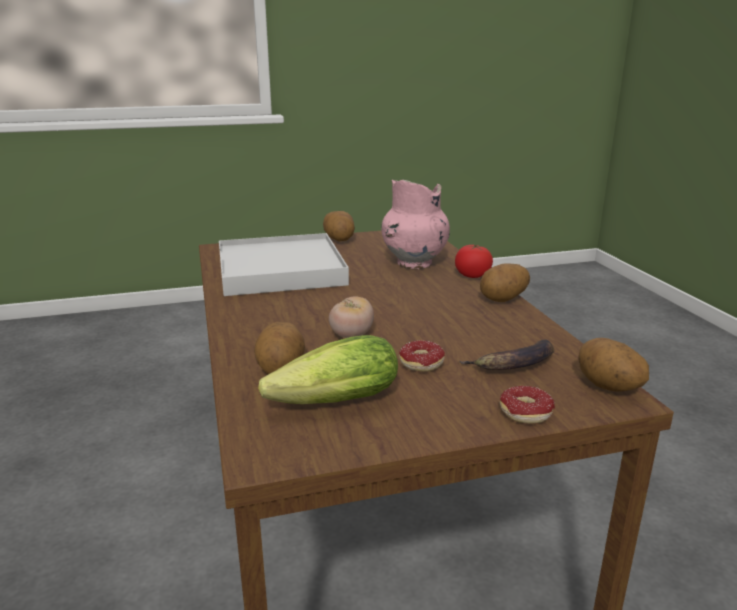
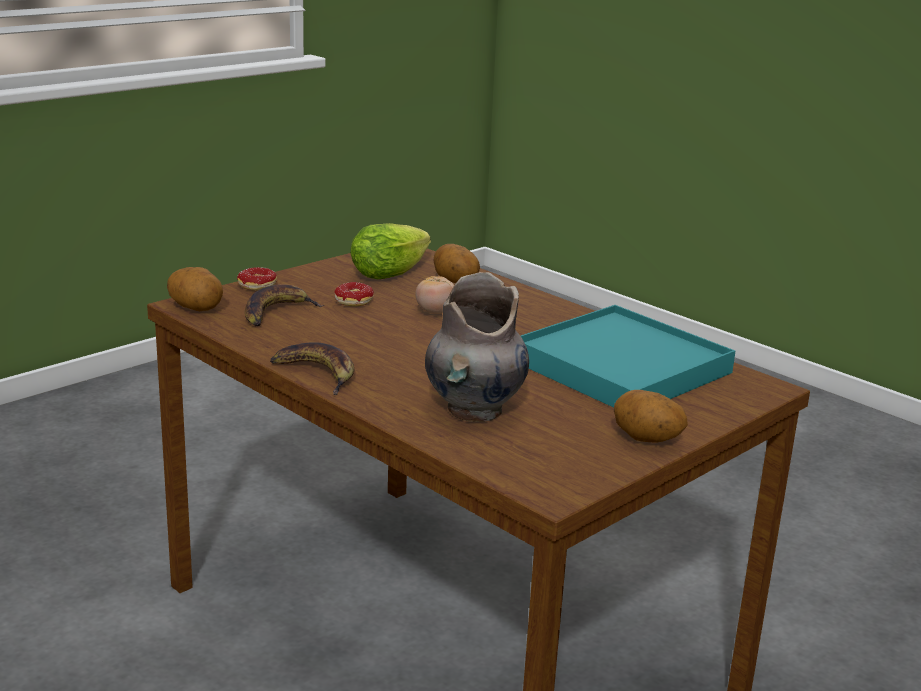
camera: 150 degrees right, 0 degrees up
(280, 270) = (621, 367): white tray -> turquoise tray
(415, 263) = (474, 411): pink vase -> grey vase
(472, 275) = (378, 404): tomato -> none
(503, 299) = (317, 373): potato -> banana

